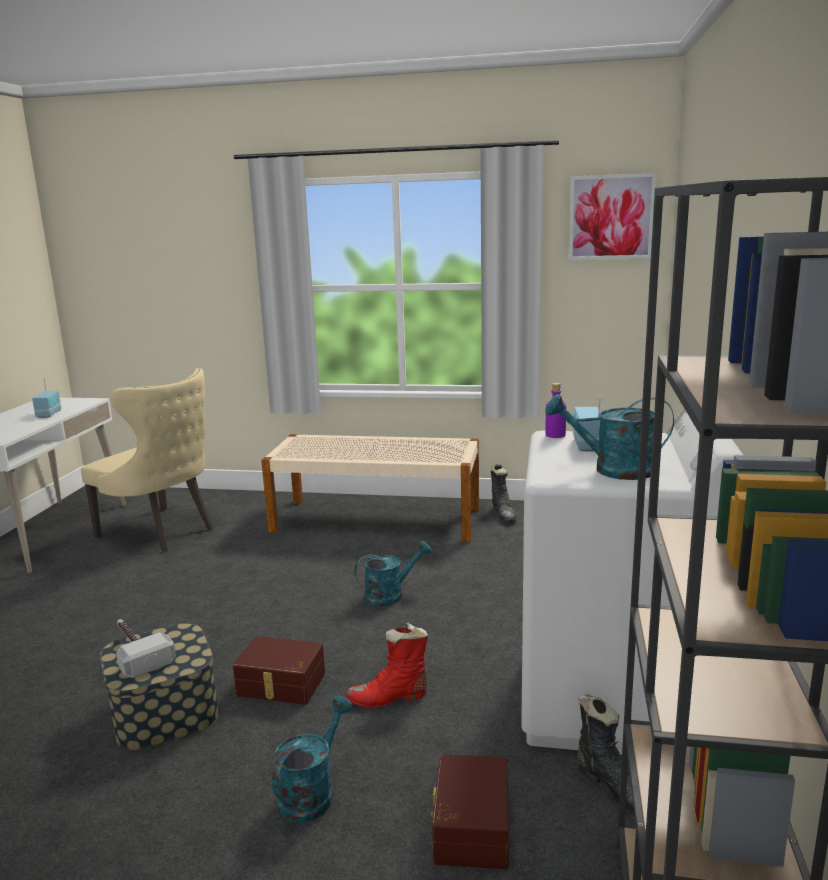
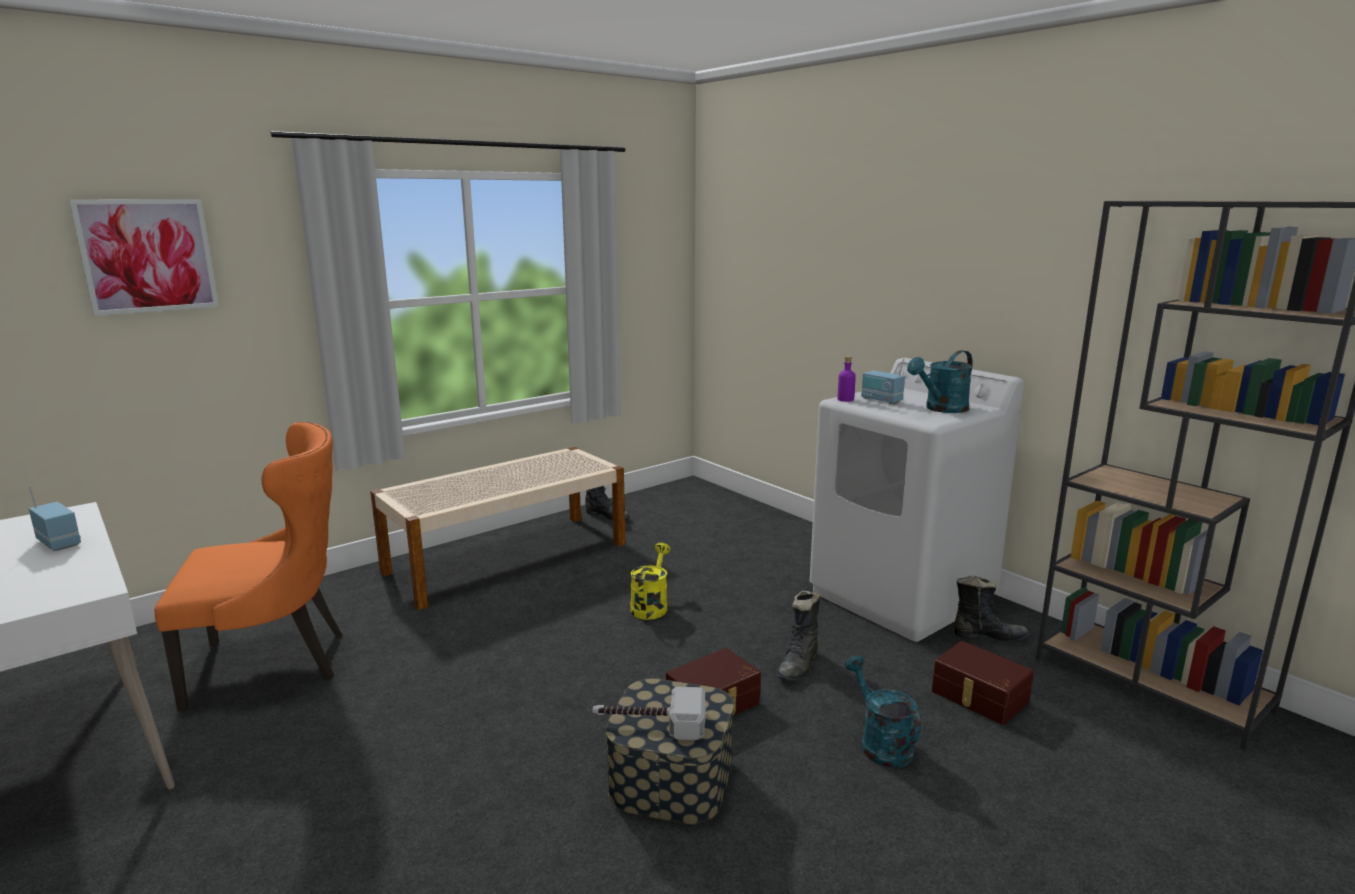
camera: 50 degrees left, 0 degrees up
(162, 532) = (275, 663): beige chair -> orange chair
(389, 698) = (799, 665): red boot -> black boot
(390, 595) = (650, 605): turquoise watering can -> yellow watering can
(611, 217) = (654, 221): picture -> picture (147, 256)

